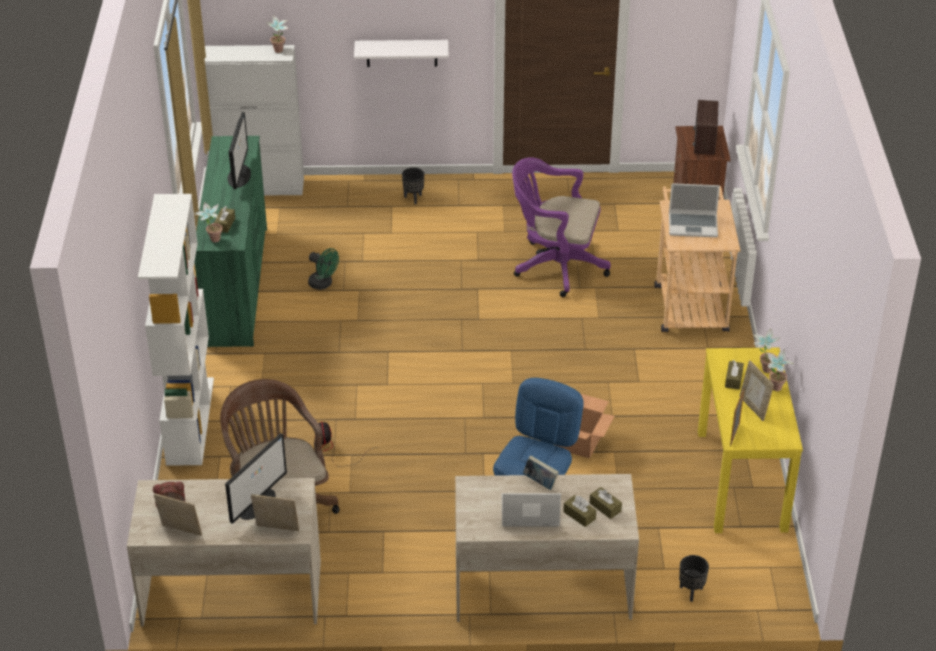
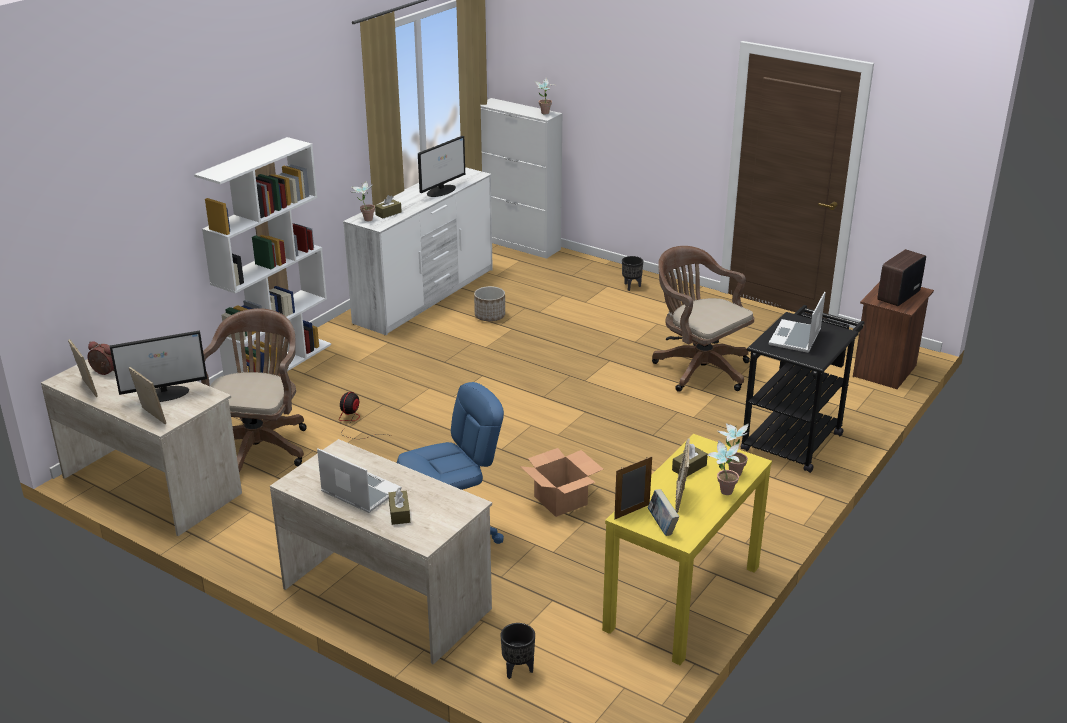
camera: 35 degrees right, 10 degrees down
(238, 285) = (426, 296): green dresser -> white dresser
(323, 284) = (490, 316): green fan -> planter
(401, 53) = (650, 142): white shelf -> none
(540, 482) = (401, 473): book -> book (662, 525)
(555, 266) = (698, 368): purple office chair -> brown office chair
(605, 507) = (431, 517): brown tissue box -> none
(689, 303) = (795, 437): beige cart -> black cart
(693, 225) = (795, 338): laptop -> laptop turned 75 degrees clockwise

